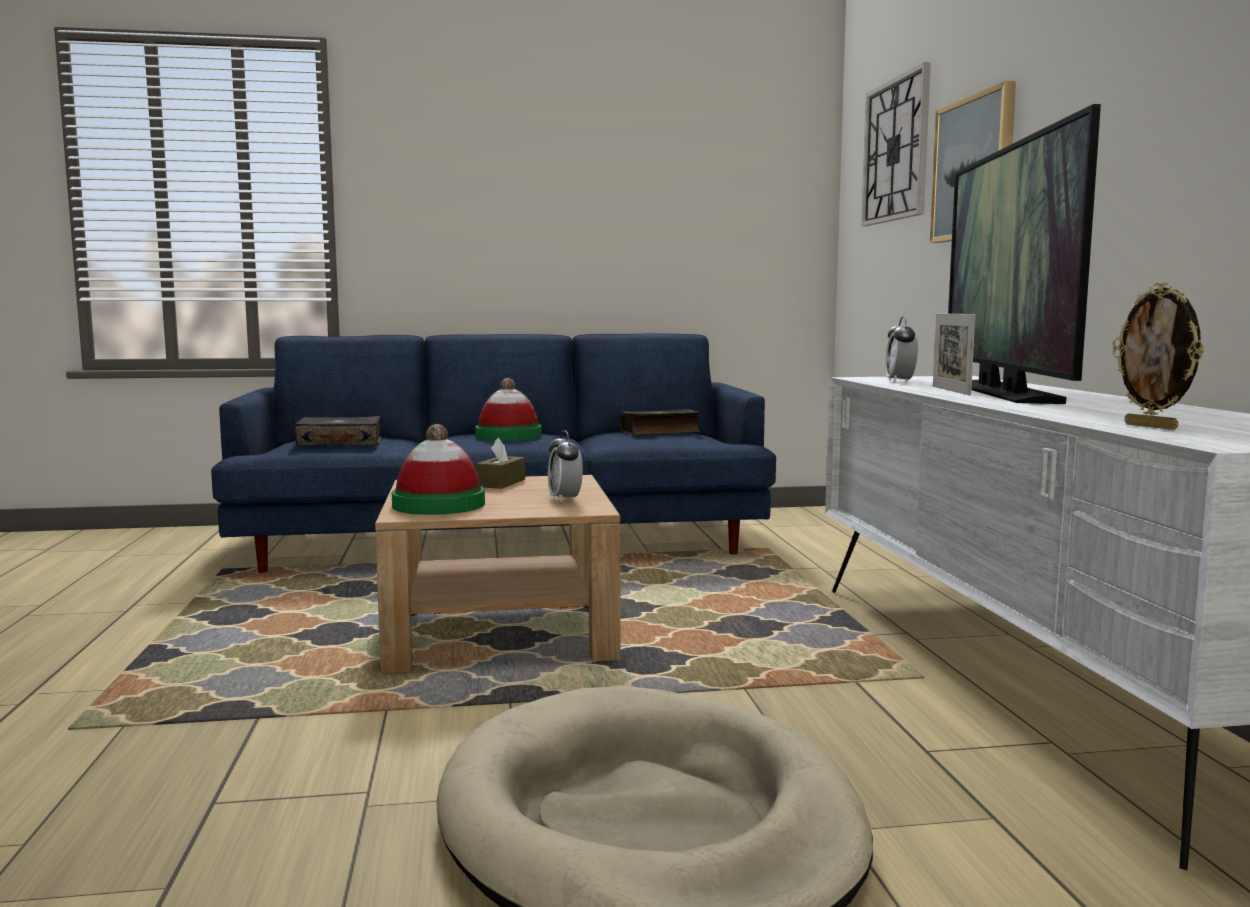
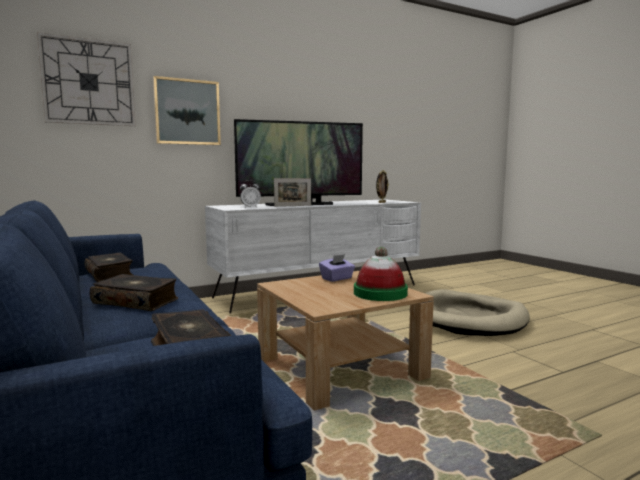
camera: 110 degrees left, 0 degrees up
(501, 483) = (304, 293): brown tissue box -> none
(508, 436) = (136, 301): hat -> book
(565, 499) = (337, 279): alarm clock -> purple tissue box

